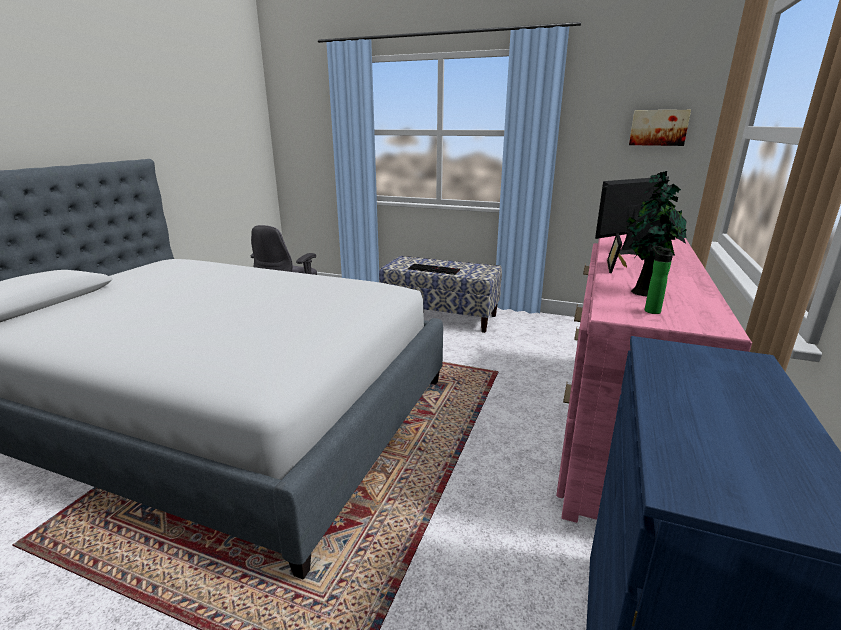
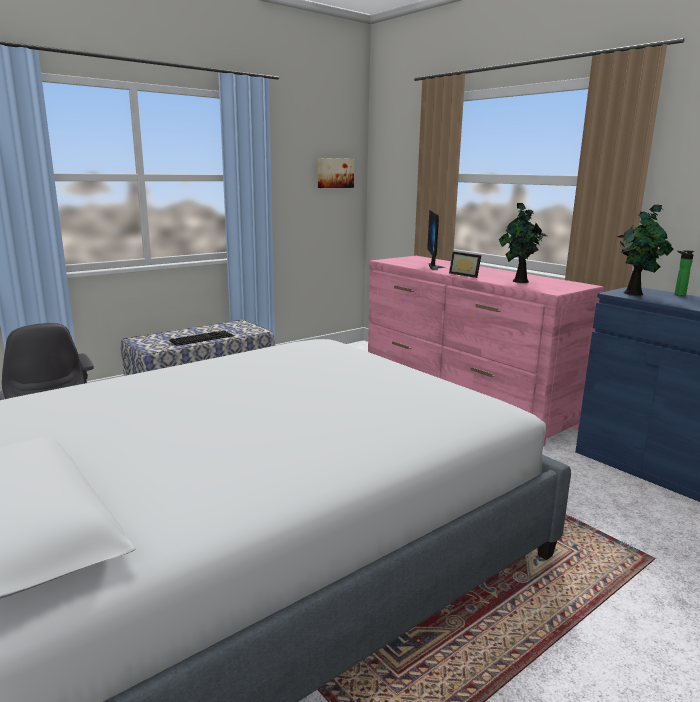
camera: 60 degrees left, 5 degrees down
(651, 310) = (552, 286): bottle -> bottle (678, 294)
(689, 361) = (635, 293): none -> potted plant

